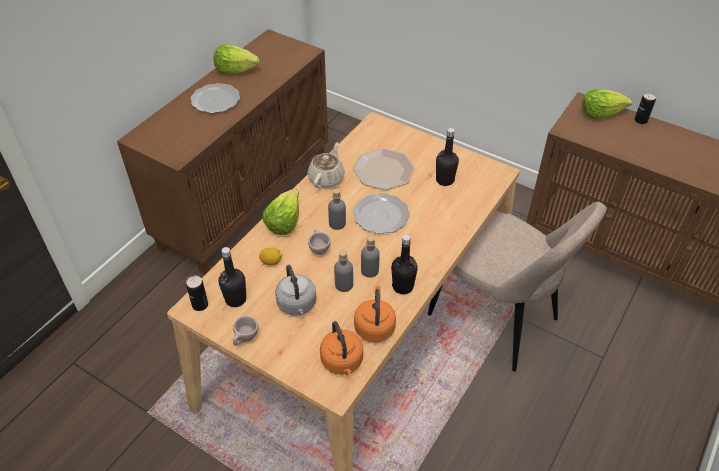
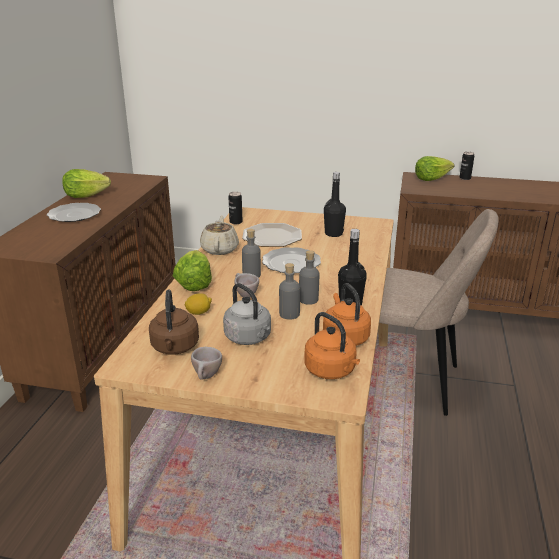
camera: 20 degrees left, 20 degrees down
(200, 305) = (133, 361): can -> can (236, 222)
(235, 299) = (175, 348): black bottle -> brown kettle

